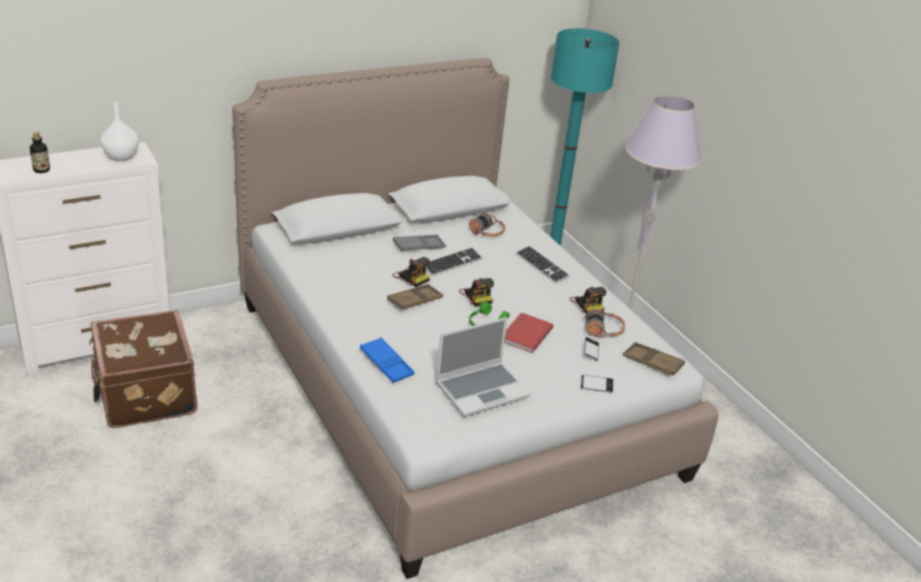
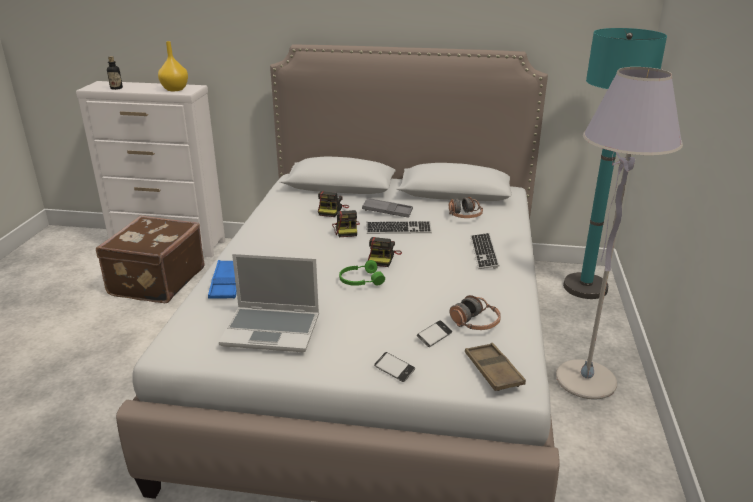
camera: 40 degrees right, 5 degrees down
(121, 157) = (174, 89): white vase -> yellow vase
(415, 300) = (323, 246): brown tray -> none
(524, 334) = (385, 300): red book -> none
(587, 304) = (488, 295): camera -> camera (332, 210)

